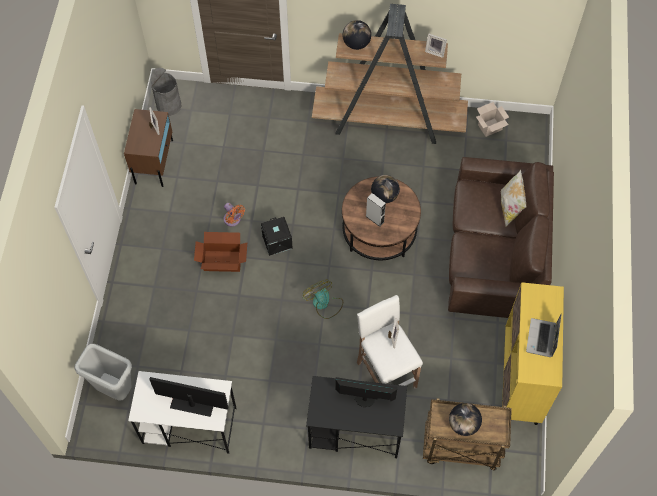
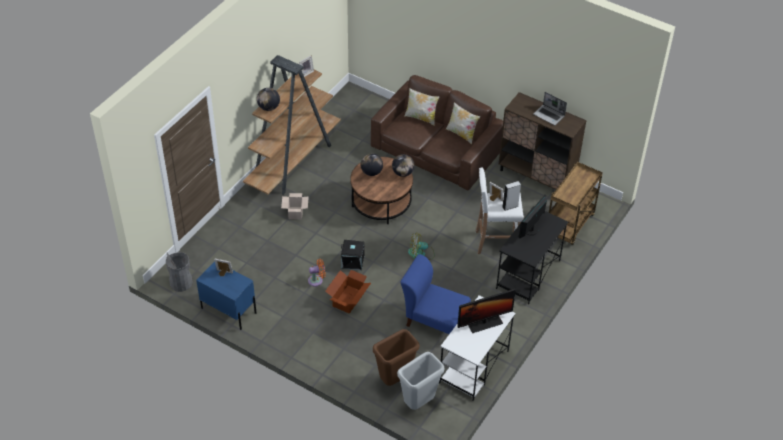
camera: 65 degrees left, 15 degrees down
(134, 354) = (395, 380): none -> brown trash can
(154, 161) = (228, 310): brown nightstand -> blue nightstand
(192, 403) = (484, 322): monitor -> monitor turned 150 degrees counterclockwise
(236, 357) = (434, 320): none -> blue chair
(375, 219) = (386, 184): grey speaker -> grey speaker (510, 206)
(463, 424) = (575, 189): globe -> globe (403, 173)
(490, 127) = (337, 113): cardboard box -> cardboard box (295, 213)
(510, 262) = (461, 134): none -> pillow
(521, 378) = (536, 176): yellow cabinet -> brown cabinet

